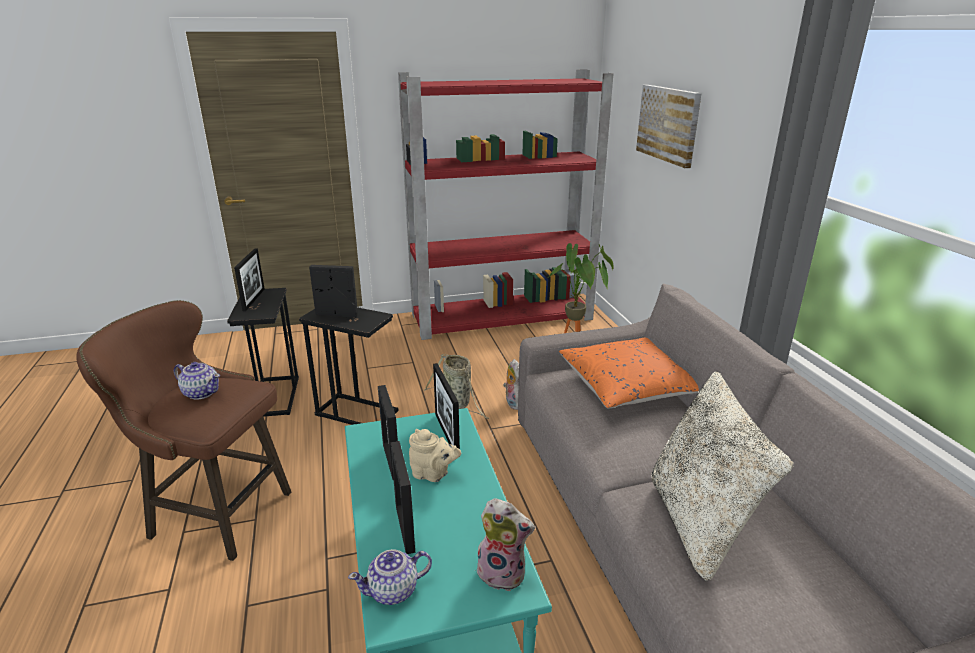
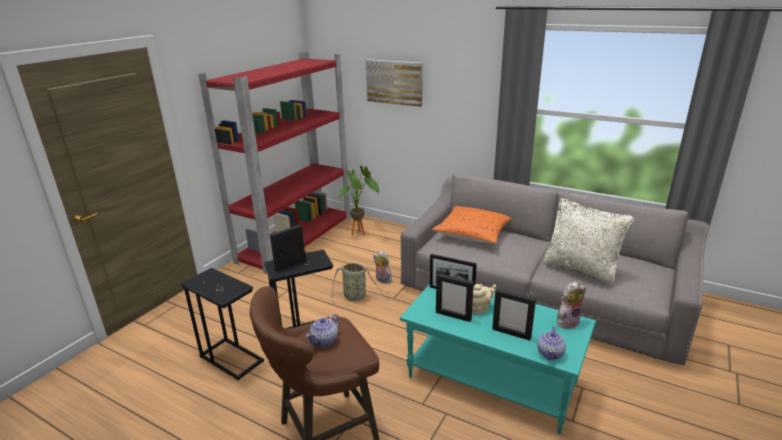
camera: 45 degrees left, 0 degrees up
(201, 392) = (325, 340): teapot -> teapot turned 150 degrees clockwise
(254, 299) = (207, 284): picture frame -> none

